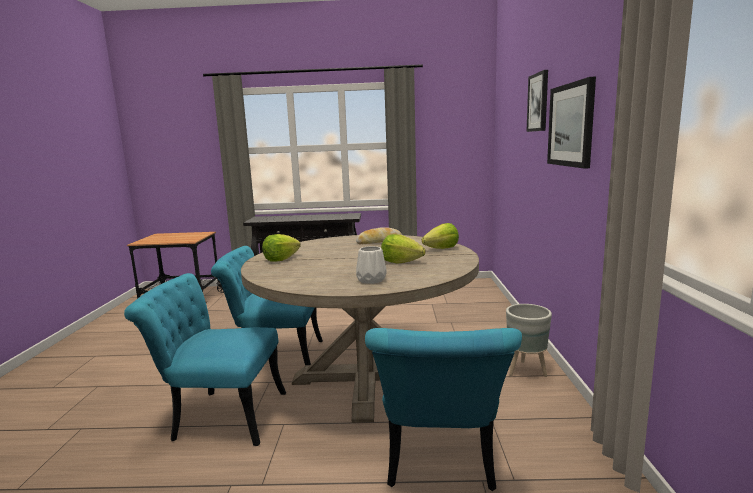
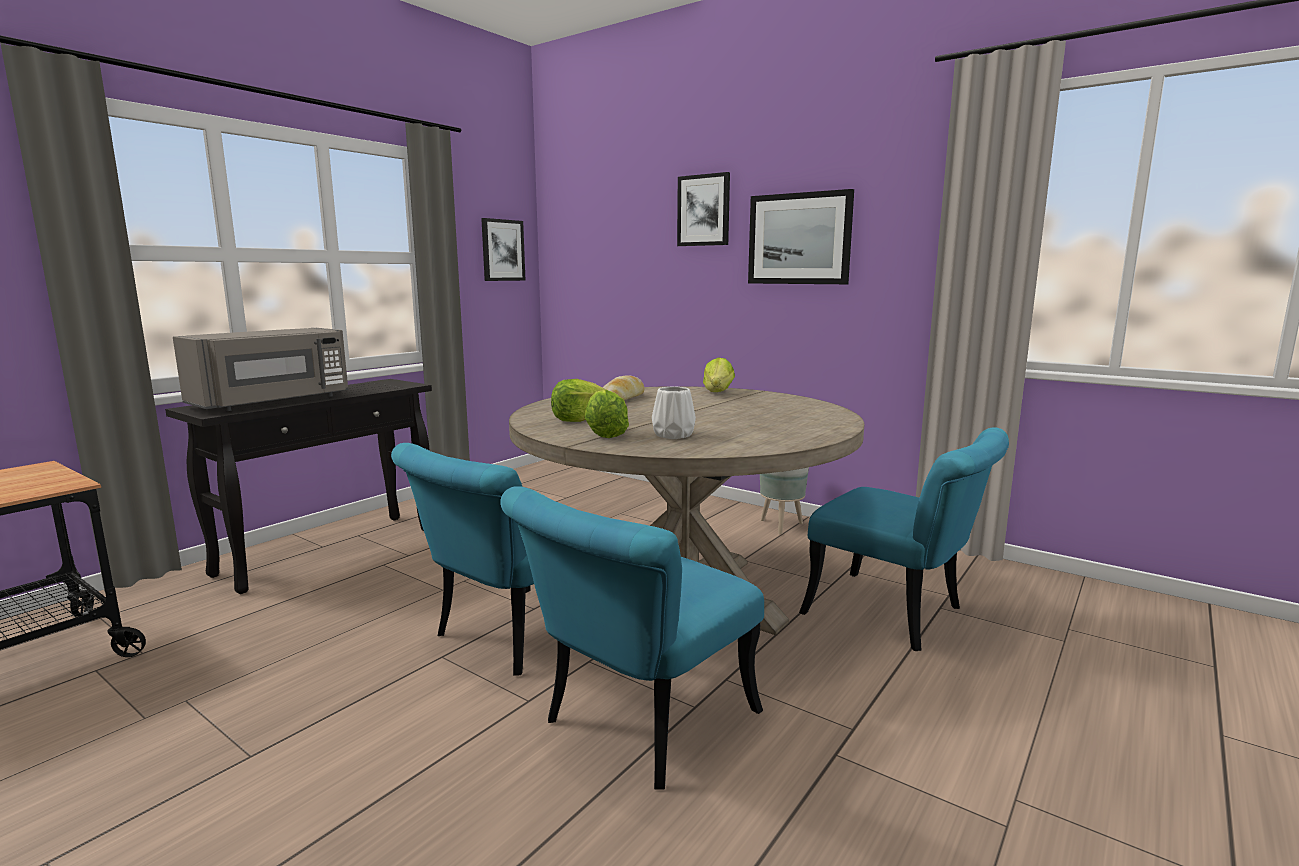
camera: 55 degrees left, 0 degrees up
(283, 218) = (273, 402): none -> grey microwave
(371, 280) = (802, 424): white vase -> white vase (674, 435)
(401, 262) = (744, 408): lettuce -> lettuce (579, 419)
(461, 136) = (502, 250): none -> picture

